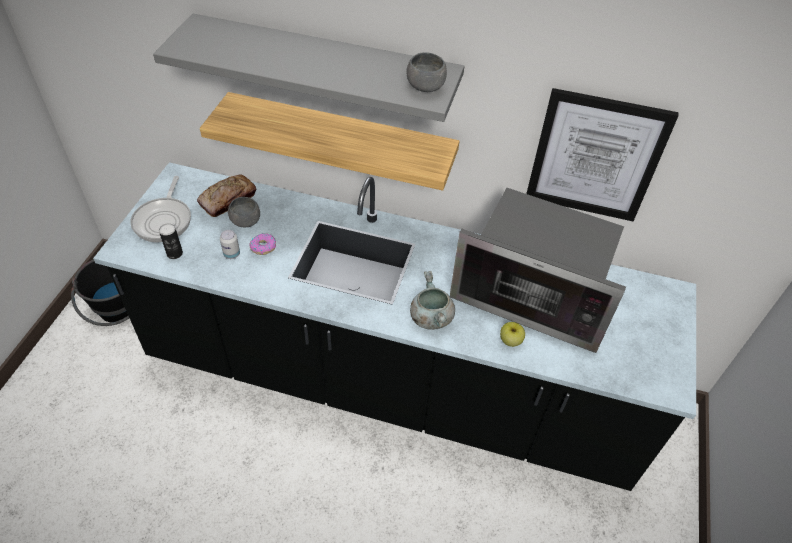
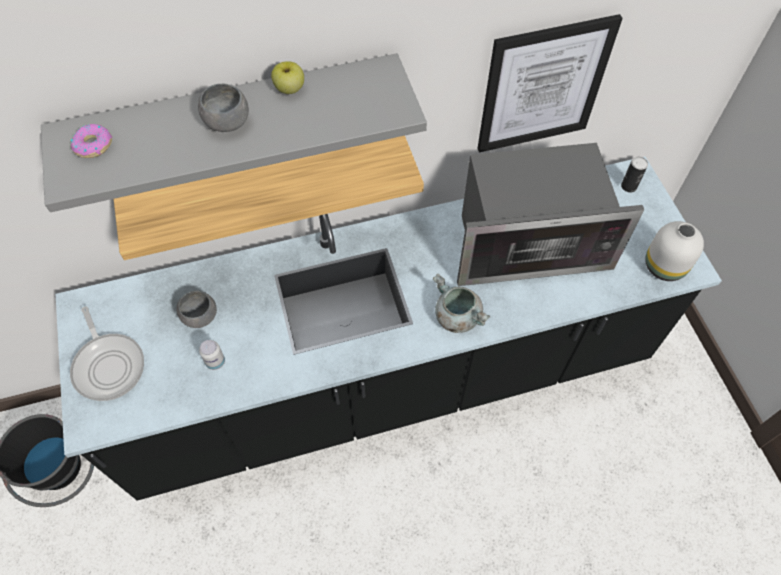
camera: 30 degrees left, 10 degrees up
(174, 253) = (153, 396): can -> can (628, 186)
(228, 200) = (161, 302): bread -> none
(263, 247) = (241, 335): donut -> donut (93, 145)
(425, 87) = (382, 99): grey bowl -> grey bowl (227, 123)
(510, 341) = (539, 299): apple -> apple (289, 89)
(645, 374) = (663, 267): none -> white vase

